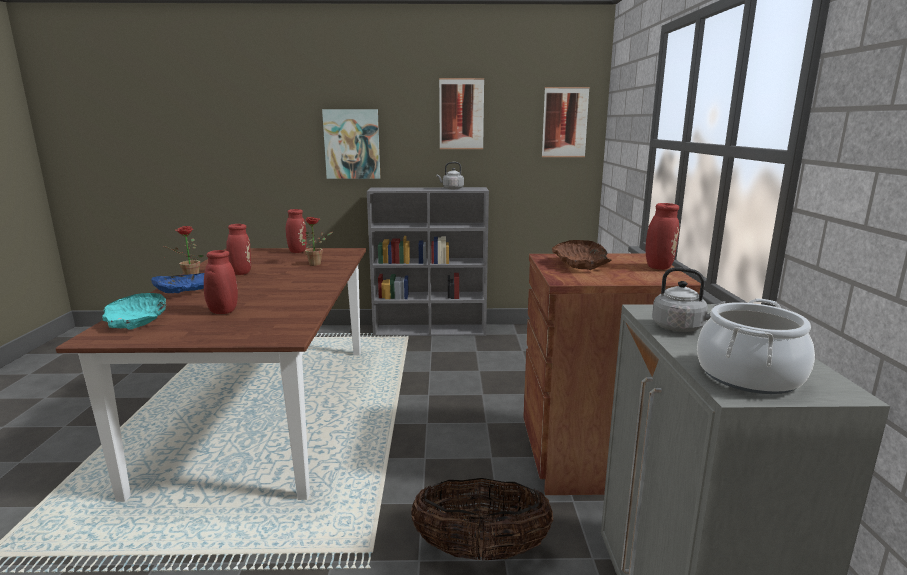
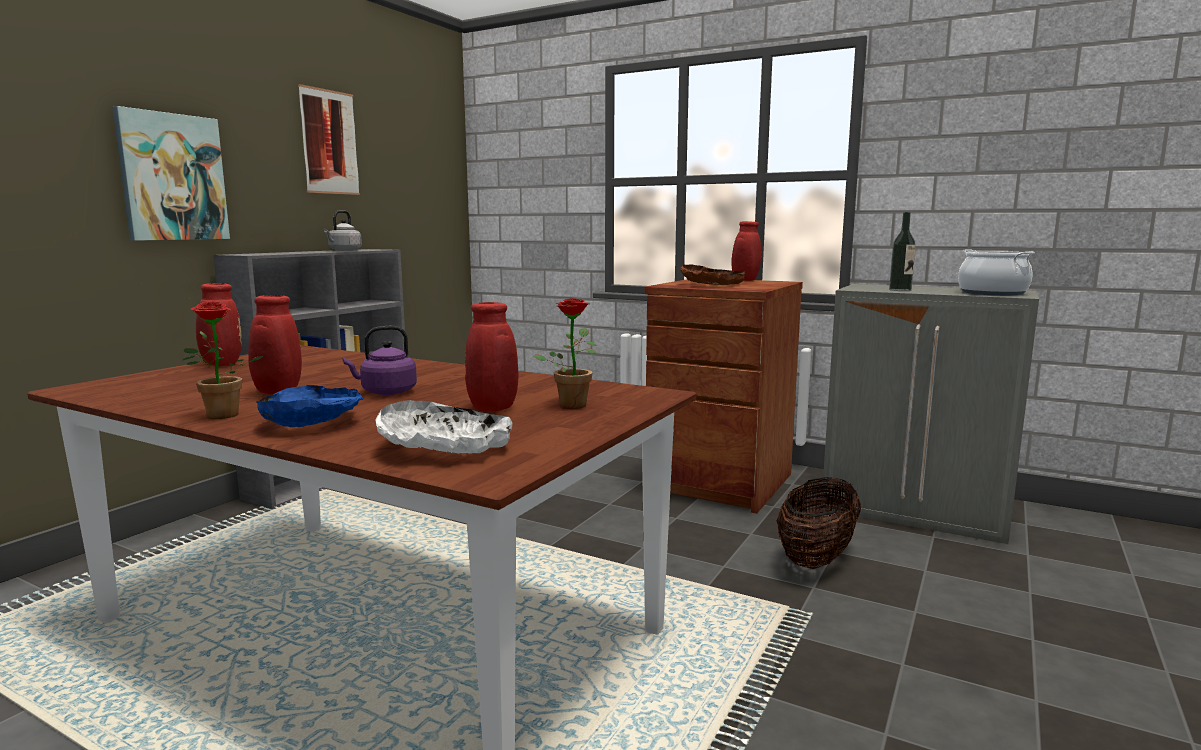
camera: 60 degrees left, 5 degrees down
(137, 321) = (443, 448): turquoise bowl -> white bowl
(253, 287) = (386, 392): none -> purple kettle
(317, 264) = (334, 364): potted plant -> potted plant (572, 404)
(565, 122) = (435, 165): picture -> none
(681, 328) = (900, 290): grey kettle -> bottle

